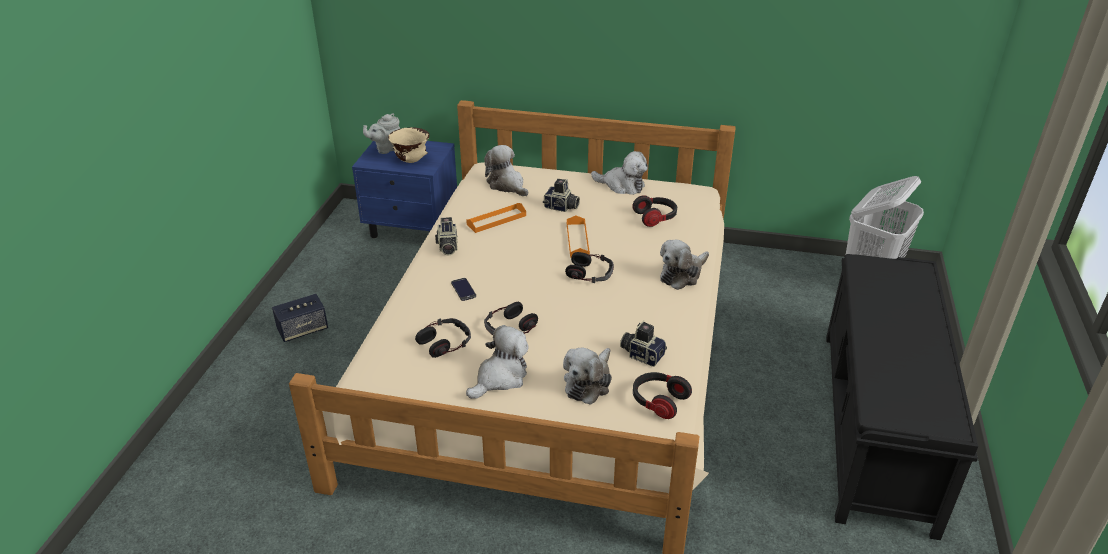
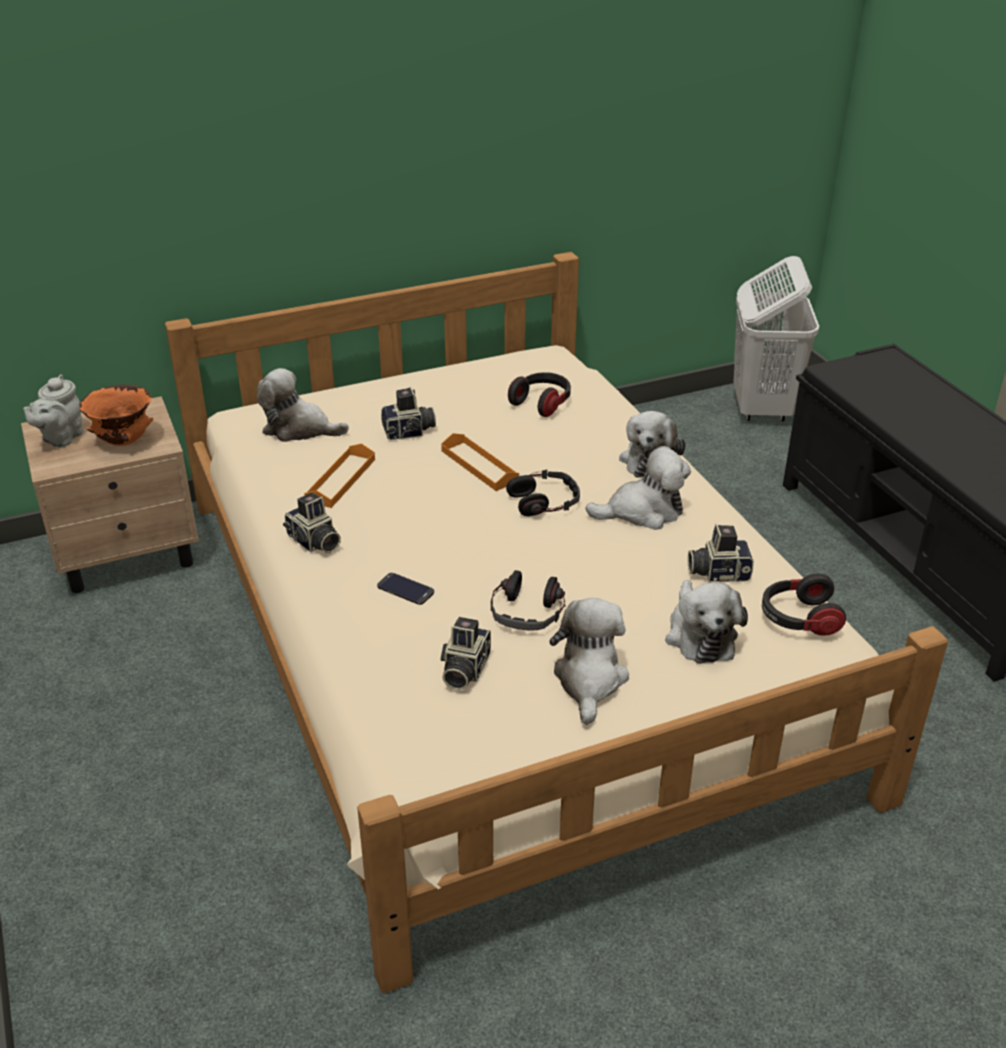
camera: 35 degrees left, 0 degrees up
(303, 330) = (107, 774): speaker -> none
(411, 160) = (123, 441): beige bowl -> orange bowl
(413, 227) = (128, 553): blue nightstand -> beige nightstand
(444, 342) = (463, 670): headphones -> camera
(622, 186) = (451, 379): plush toy -> plush toy (642, 512)

